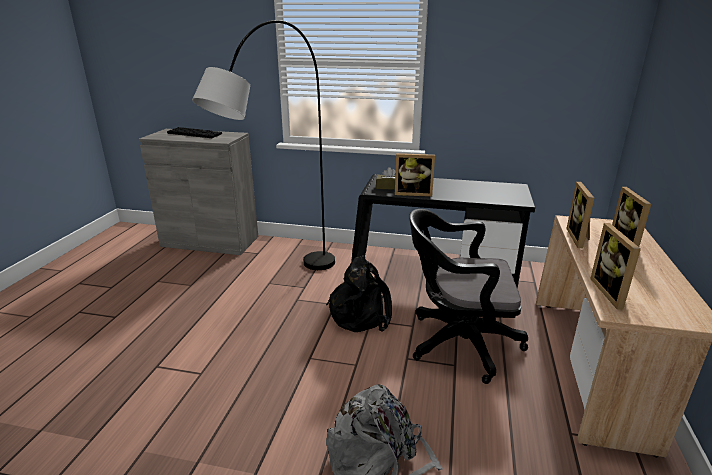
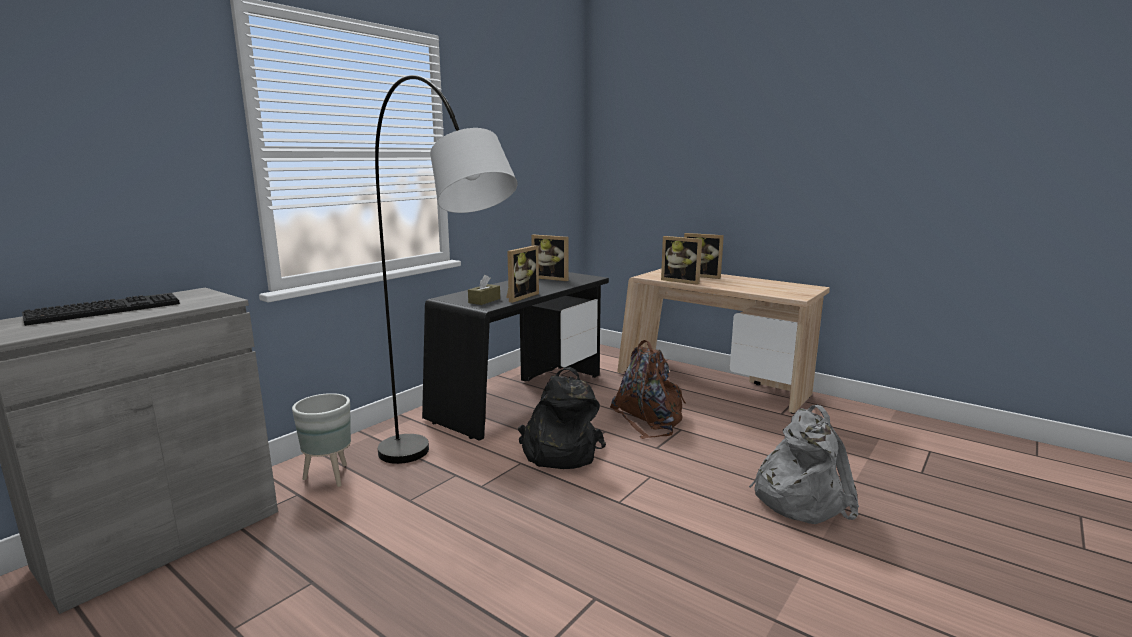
camera: 65 degrees left, 10 degrees down
(278, 253) = (329, 476): none -> grey planter
(457, 343) = (649, 419): black office chair -> brown backpack
(612, 293) = (772, 292): picture frame -> picture frame (552, 278)

